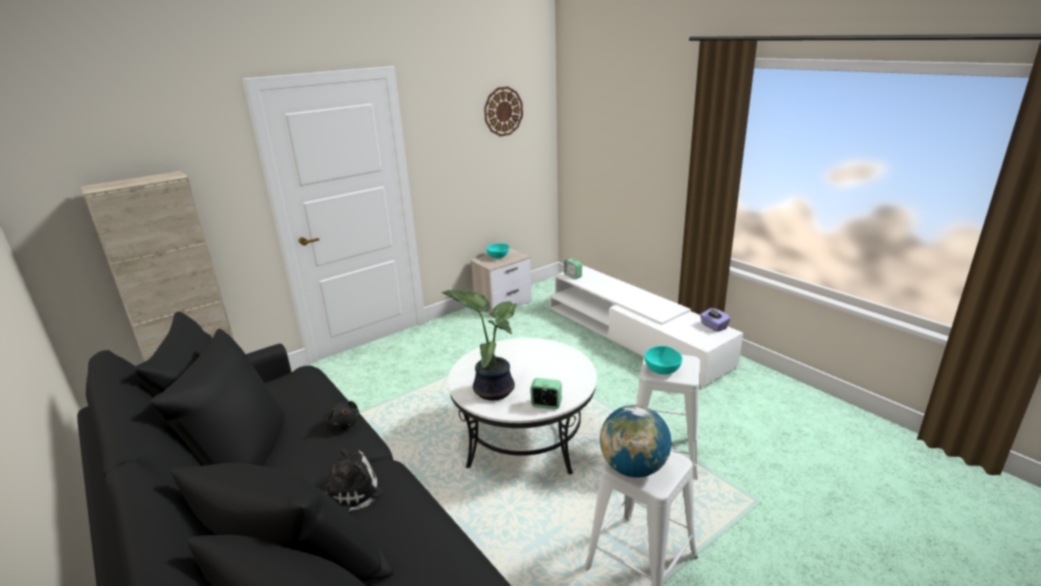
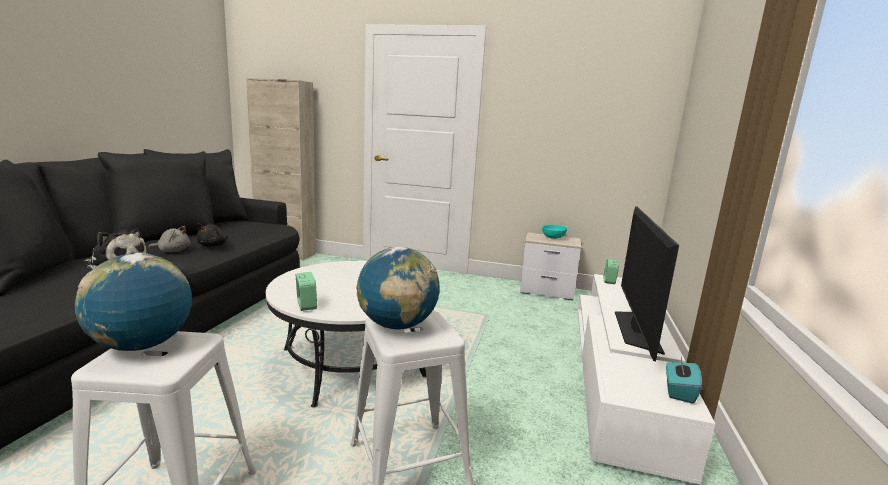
camera: 50 degrees right, 10 degrees down
(337, 452) = (172, 251): none -> grey plush toy
(493, 389) = (315, 280): potted plant -> none
(503, 111) = (603, 86): wall clock -> none
(647, 303) = (636, 329): none -> television
(663, 370) = (397, 325): turquoise bowl -> globe
(713, 326) = (679, 391): purple tissue box -> turquoise tissue box

